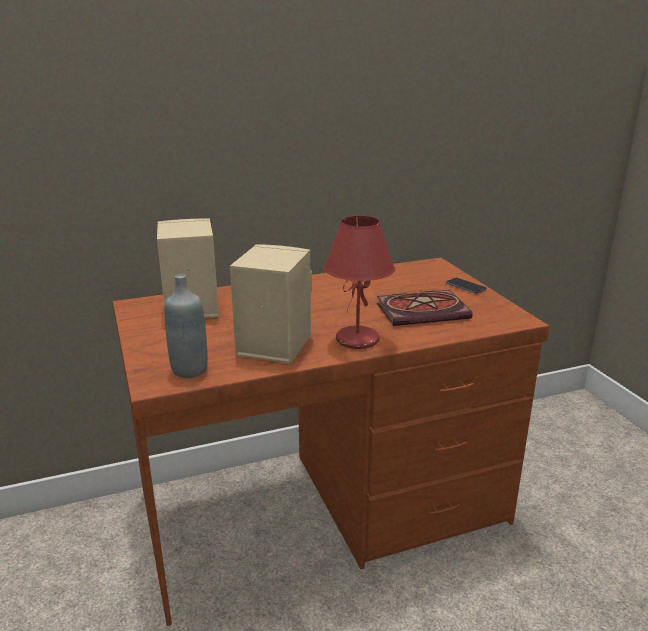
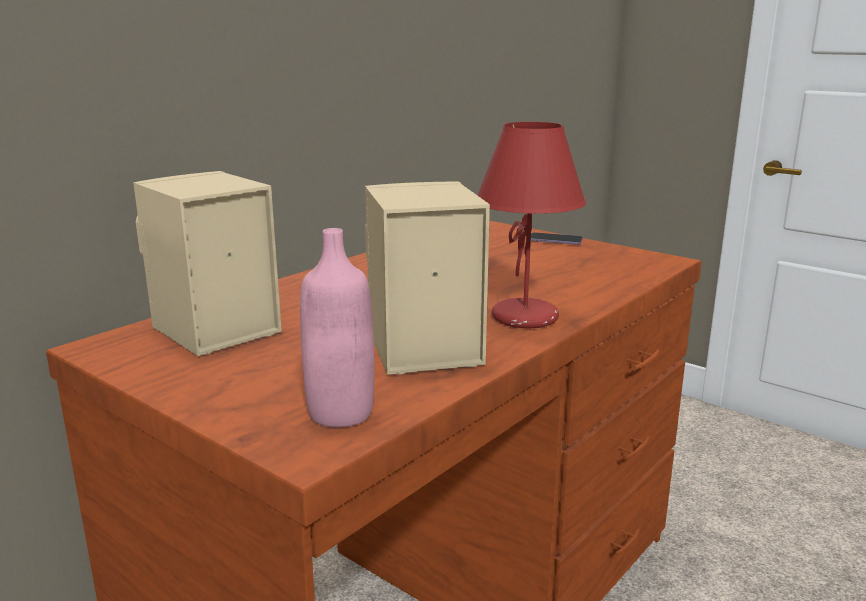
camera: 30 degrees left, 5 degrees down
(189, 370) = (340, 413): grey bottle -> pink bottle
(424, 311) = (550, 271): book -> none

